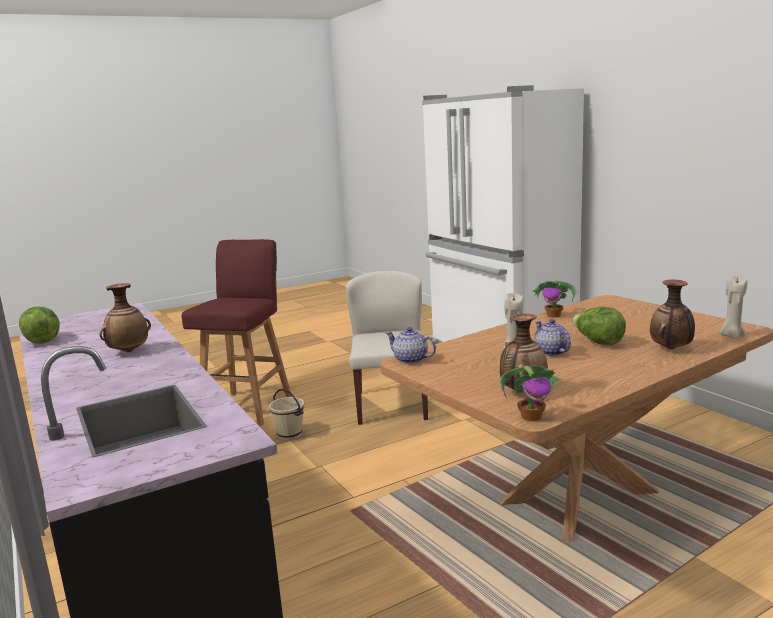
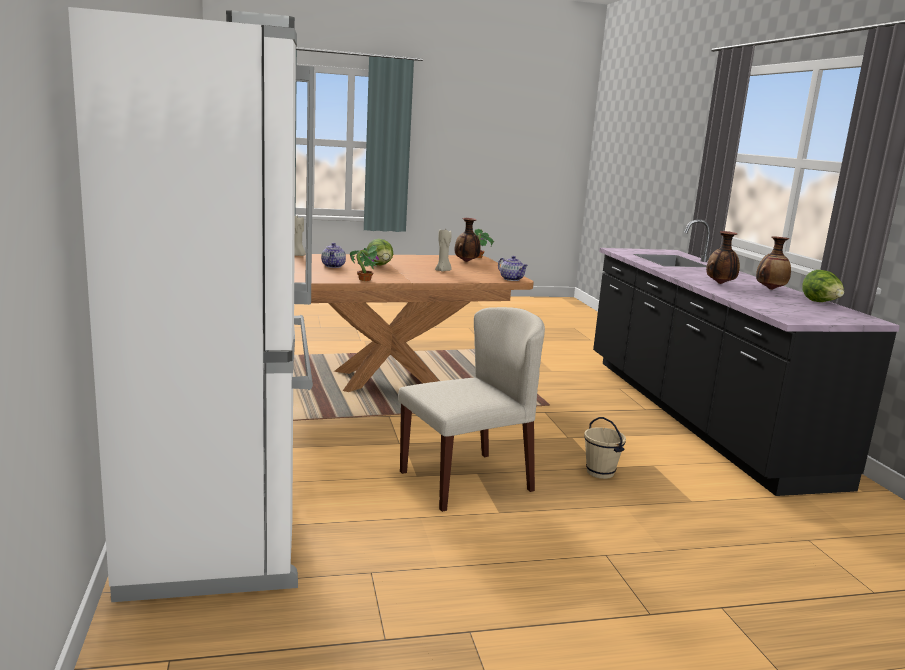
camera: 165 degrees left, 0 degrees up
(248, 407) = (667, 530): red stool -> none
(391, 405) = (466, 480): beige chair -> beige chair turned 135 degrees counterclockwise
(551, 352) = (418, 268): teapot -> teapot (333, 266)
(671, 349) = (349, 258): vase -> vase (770, 289)

